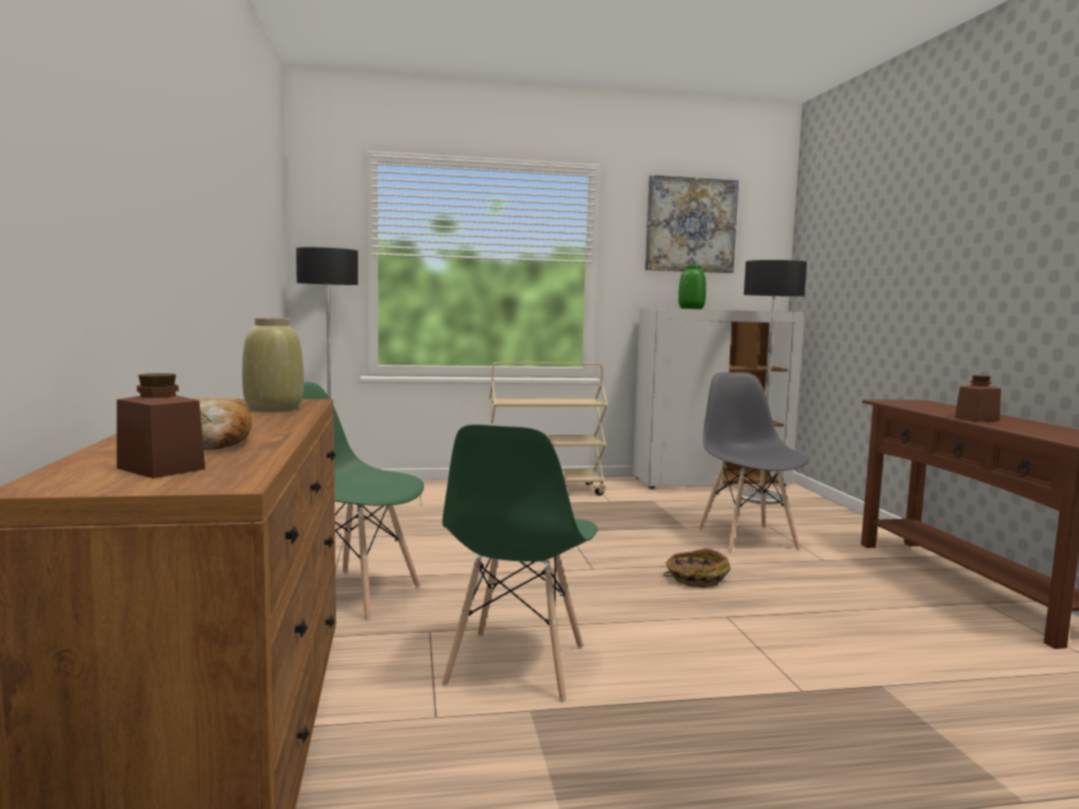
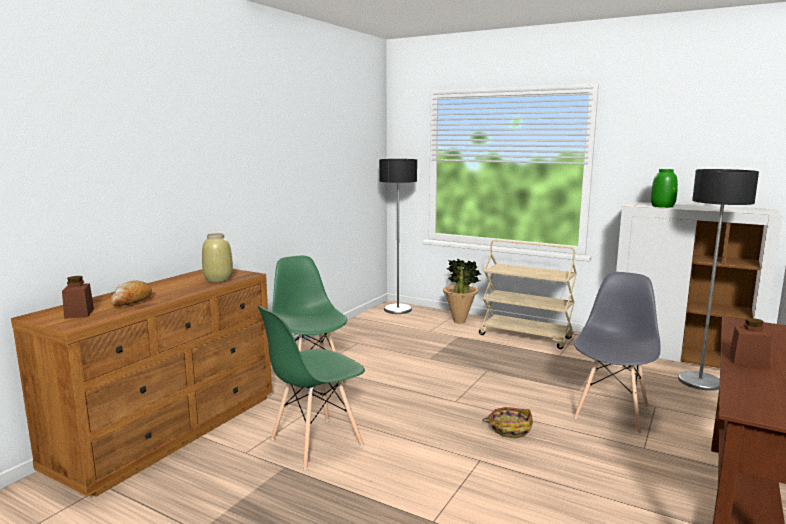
camera: 40 degrees right, 5 degrees up
(440, 489) = (459, 321): none -> potted plant
(690, 225) = (684, 129): picture -> none

